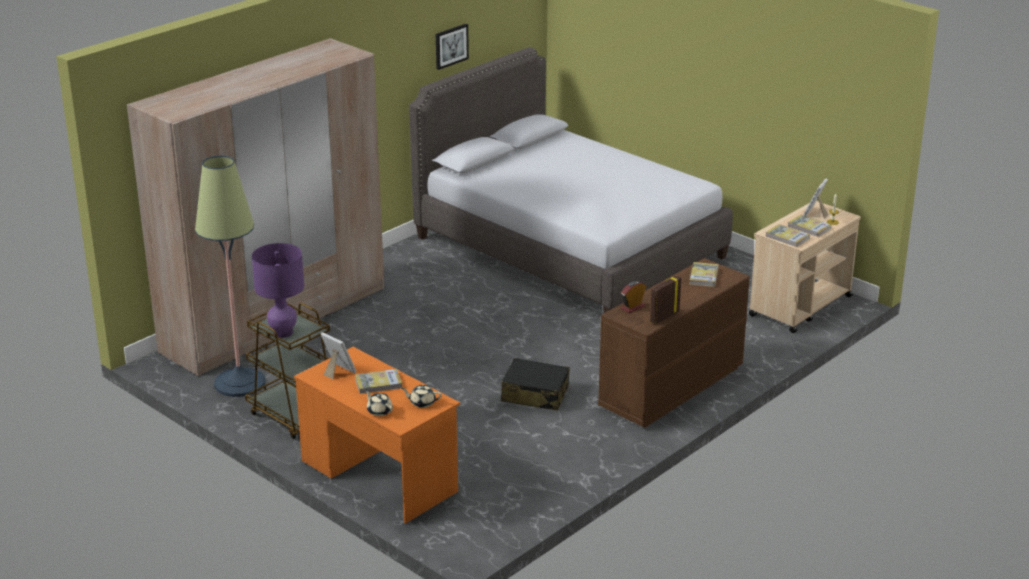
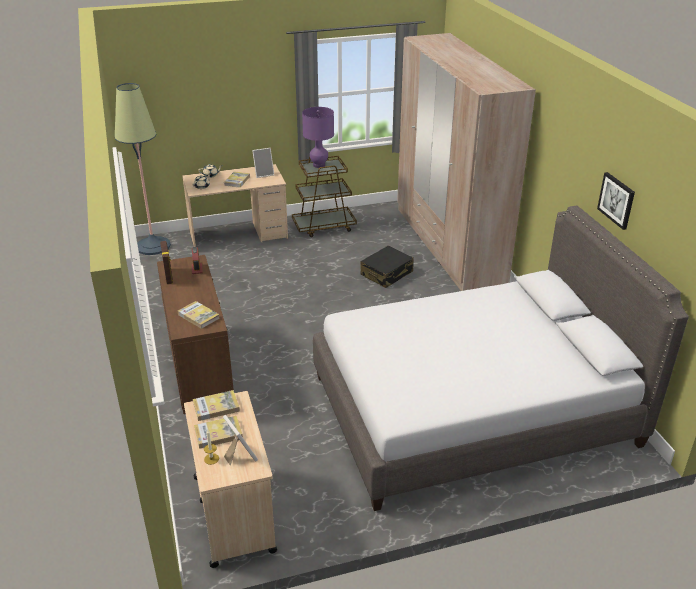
camera: 120 degrees right, 5 degrees up
(239, 383) = (378, 219): floor lamp -> floor lamp (153, 246)
(379, 476) = (238, 235): orange desk -> beige desk
(535, 394) = (257, 307): black suitcase -> black suitcase (387, 273)

